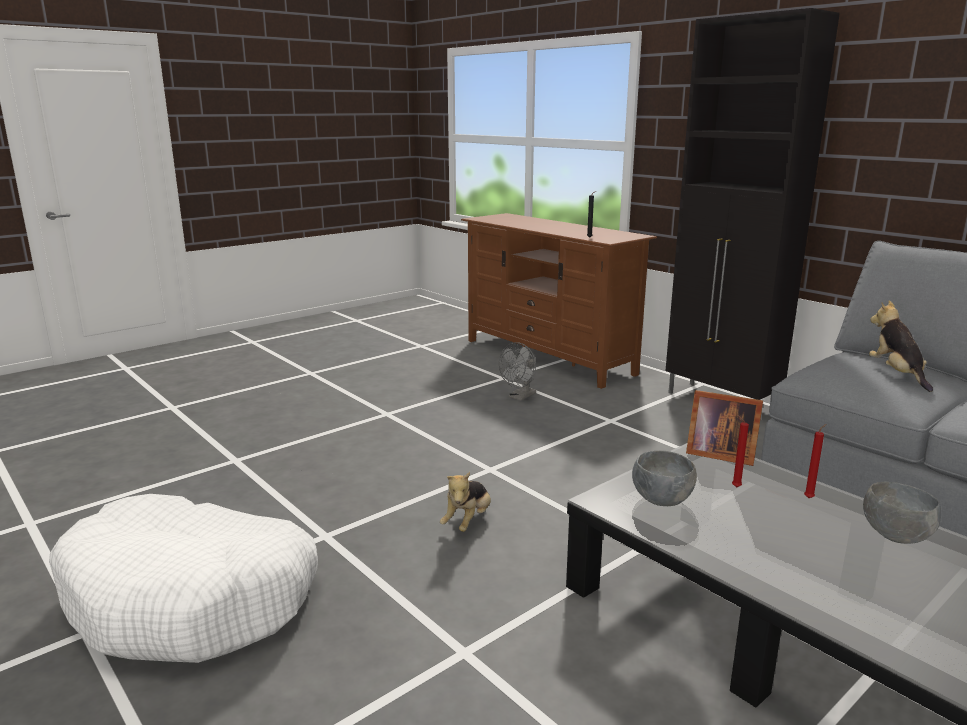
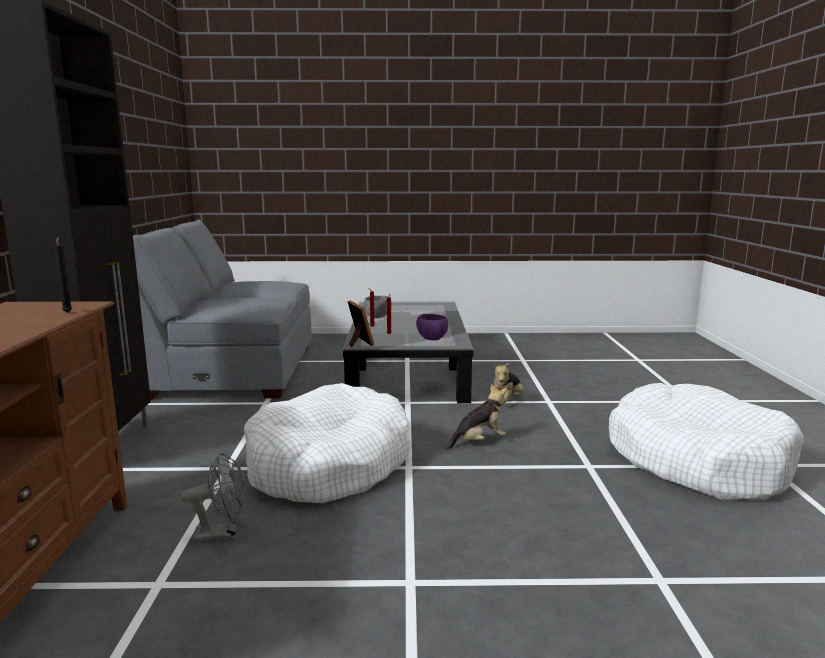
camera: 140 degrees left, 5 degrees down
(552, 448) = (328, 464): none -> white dog bed
(661, 500) = (432, 339): grey bowl -> purple bowl
(896, 374) = (230, 302): plush toy -> plush toy (507, 401)

